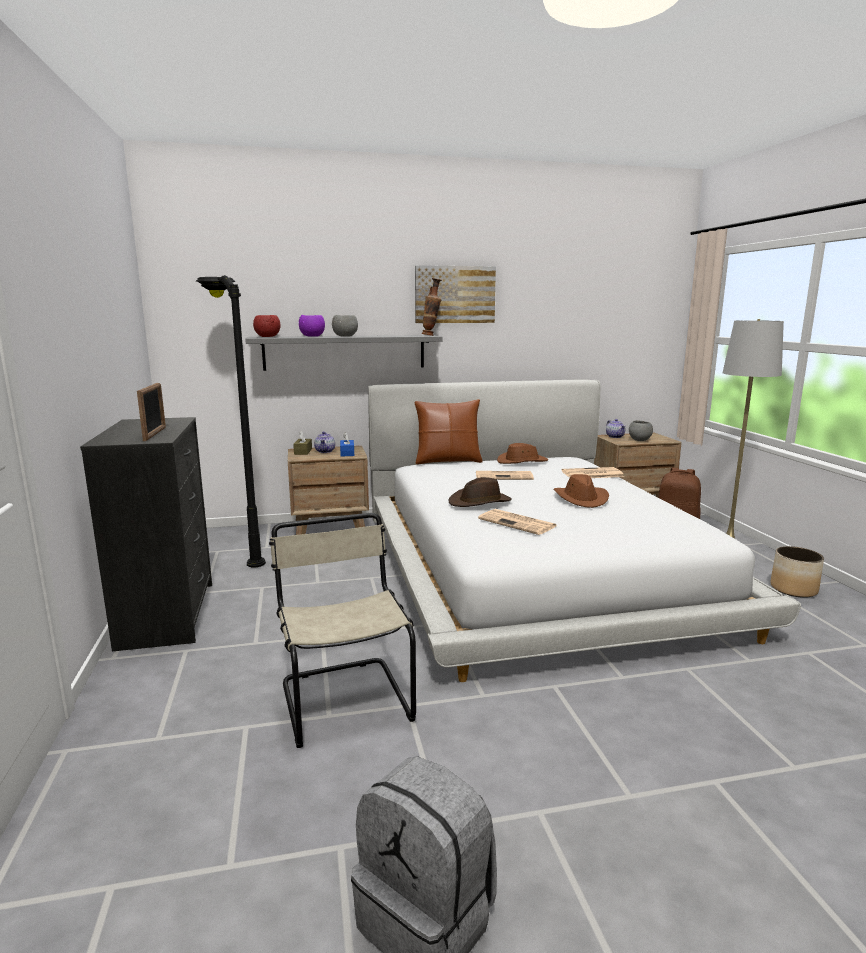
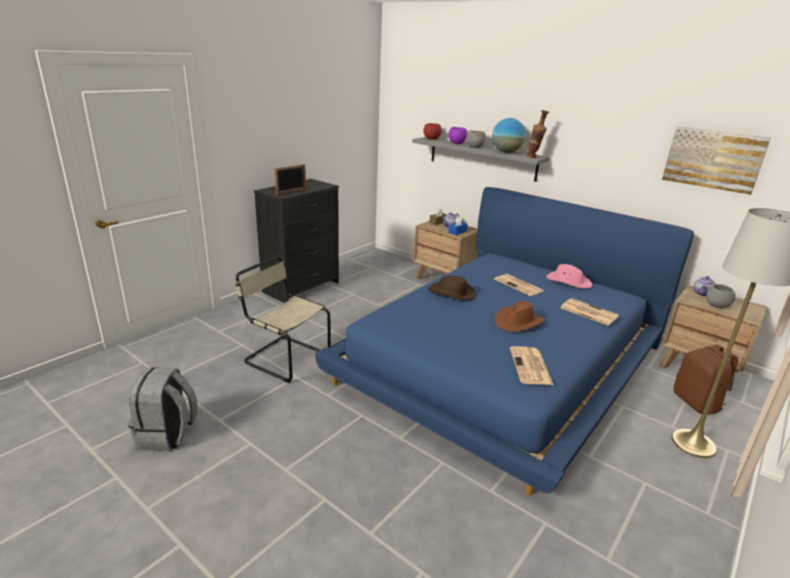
camera: 50 degrees right, 10 degrees up
(243, 545) = (387, 269): black floor lamp -> none
(344, 698) = (284, 358): beige chair -> beige chair turned 90 degrees counterclockwise
(390, 336) = (506, 152): none -> globe
(448, 461) = (521, 261): brown pillow -> none
(454, 294) = (572, 125): picture -> picture (713, 159)
(518, 523) = (433, 314): newspaper -> newspaper (531, 367)
(522, 461) = (568, 281): brown hat -> pink hat
(533, 566) = (502, 360): white bed -> blue bed
(793, 589) = (667, 498): planter -> none

